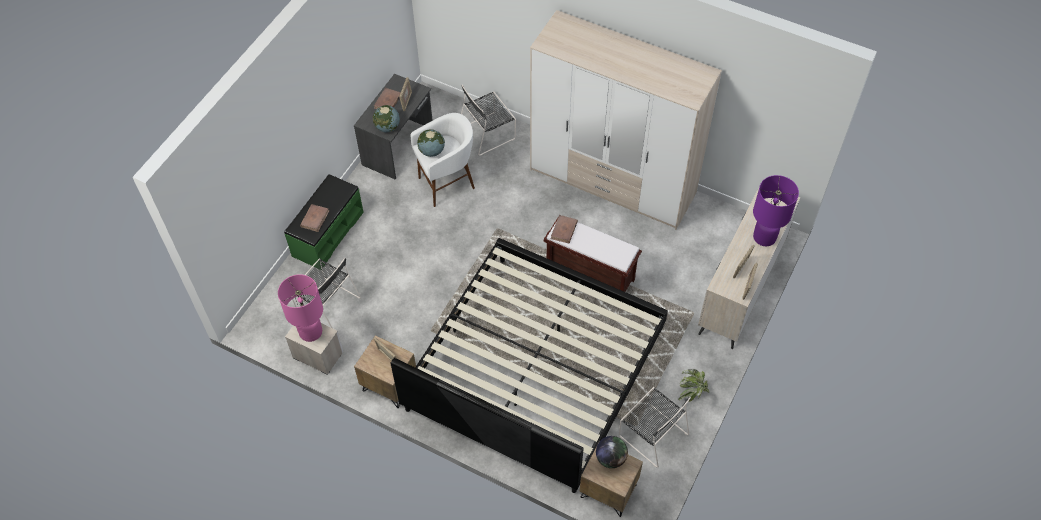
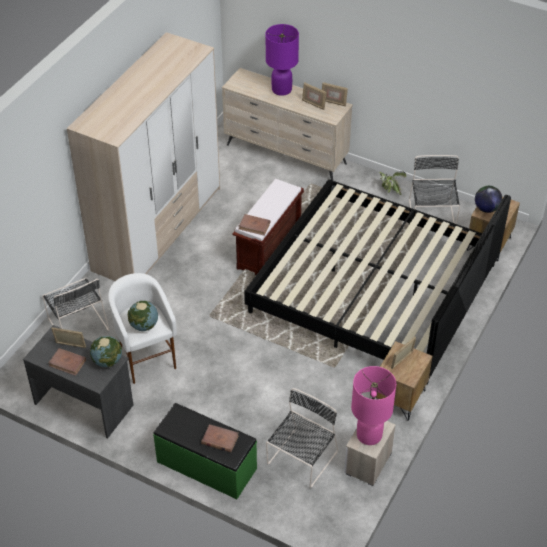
camera: 90 degrees left, 10 degrees down
(651, 433) = (432, 215): black chair -> black chair turned 45 degrees counterclockwise

